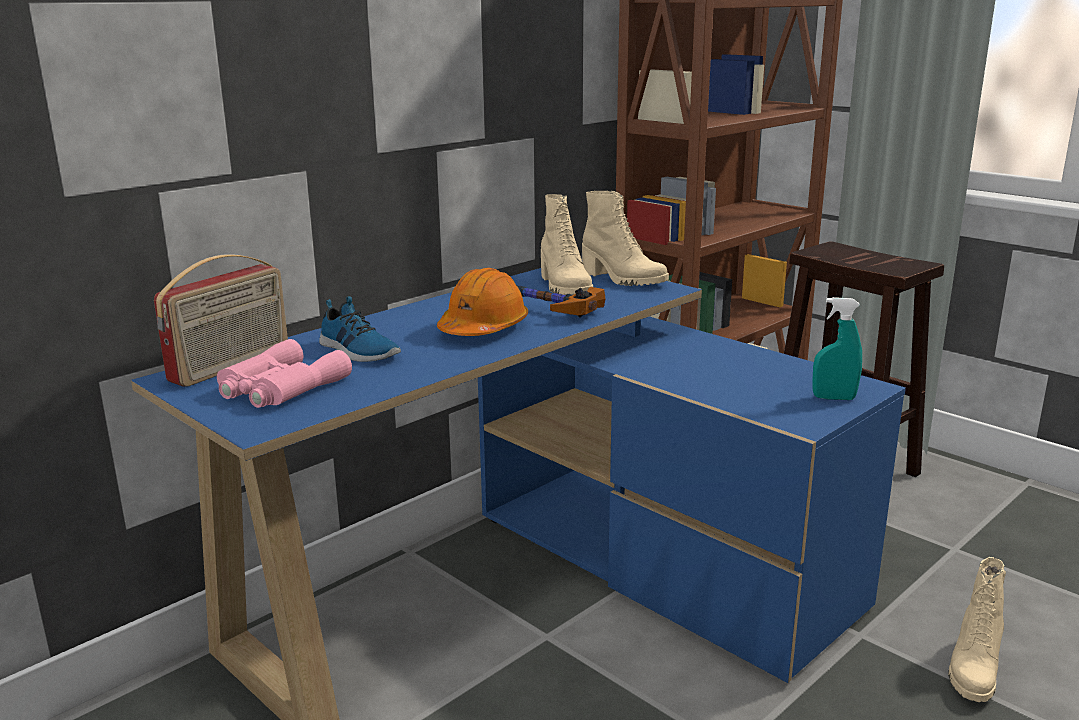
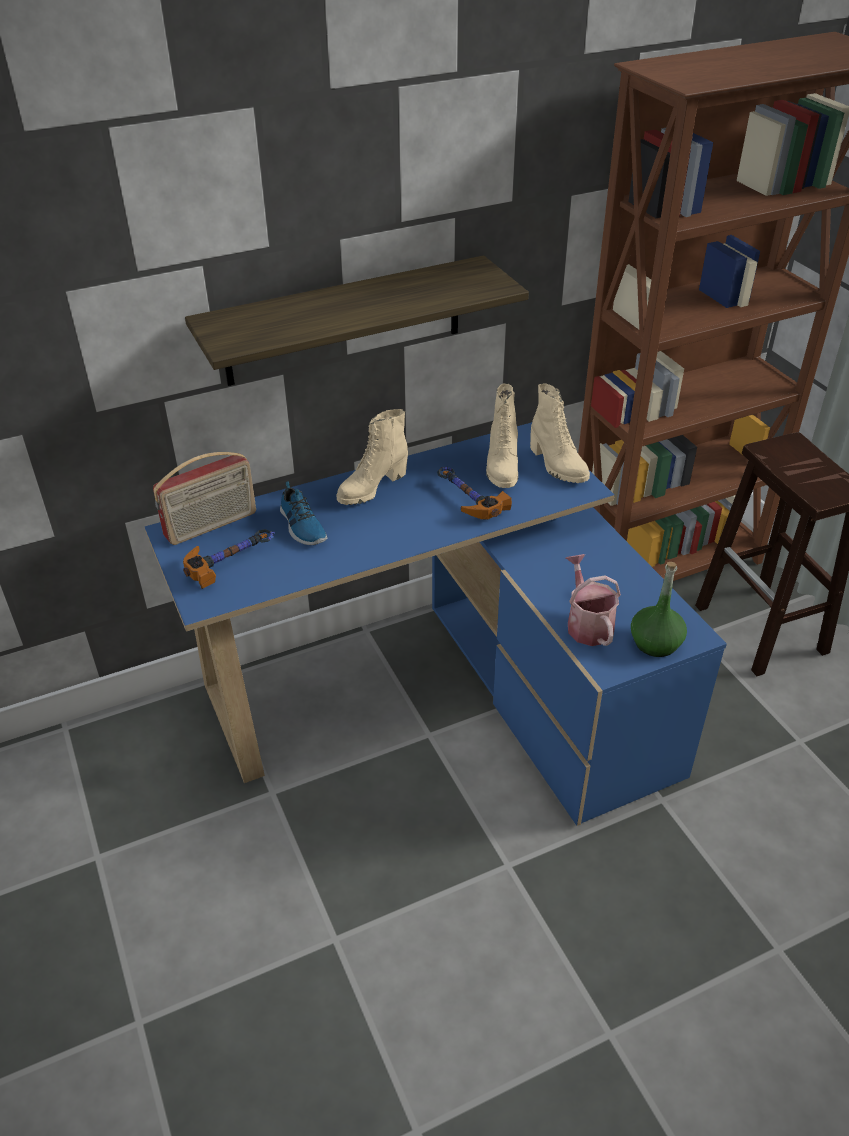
camera: 20 degrees right, 20 degrees up
(279, 387) = (231, 560): pink binoculars -> hammer
(374, 105) = (344, 321): none -> shelf
(483, 328) = (405, 516): orange hard hat -> none
(747, 396) = (587, 623): none -> watering can
(833, 398) = (655, 642): turquoise spray bottle -> green bottle
(972, 670) = (727, 855): beige boot -> beige boot (372, 488)

